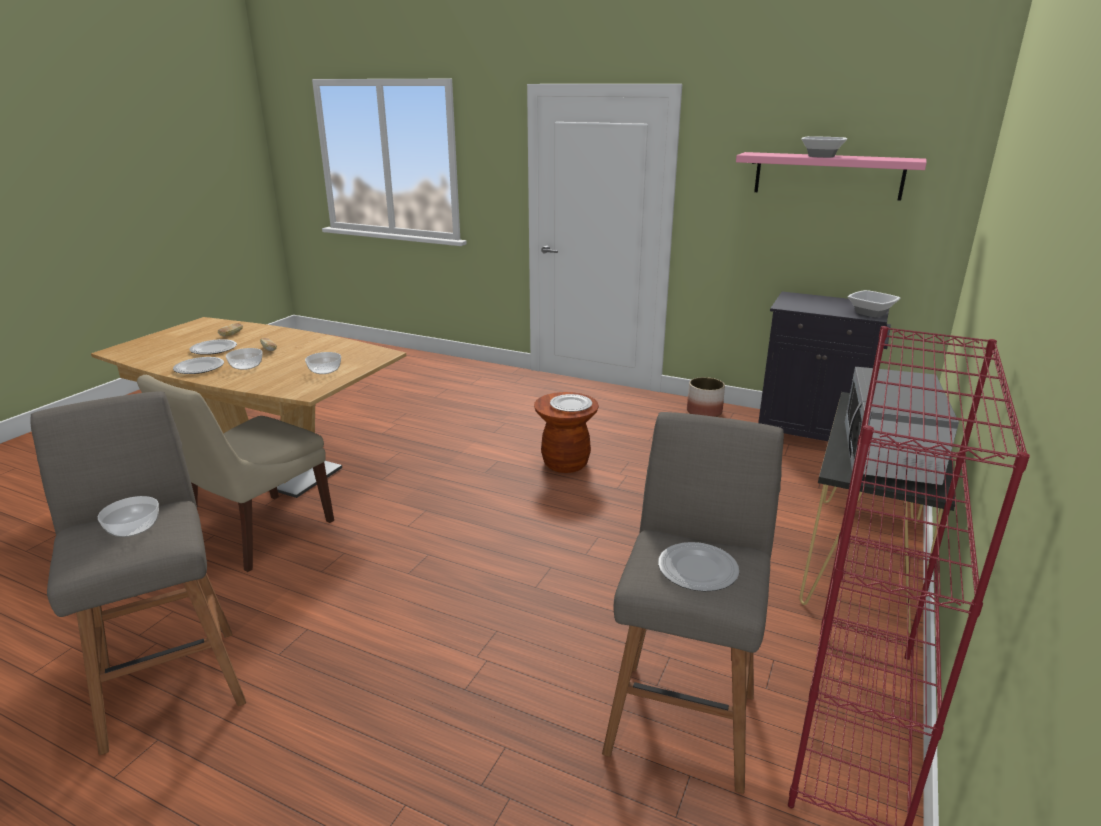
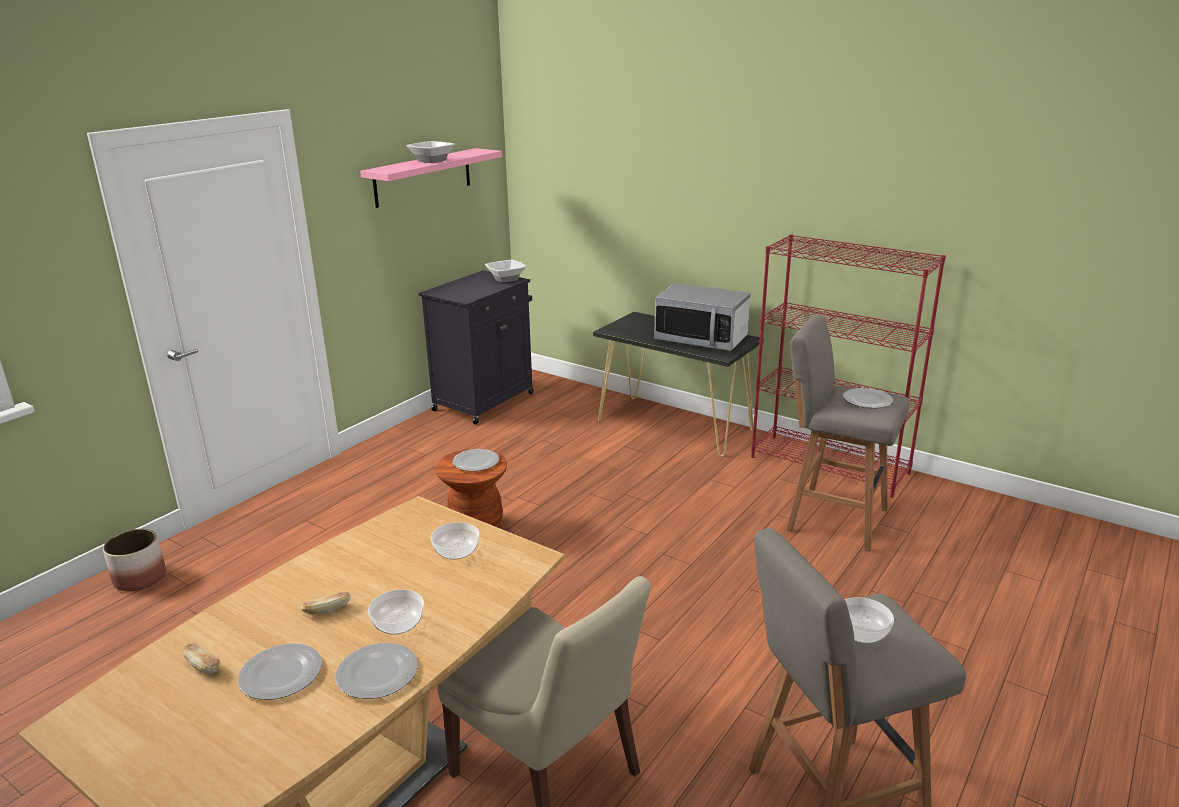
camera: 80 degrees left, 0 degrees up
(704, 412) = (409, 438): planter -> planter (140, 578)

